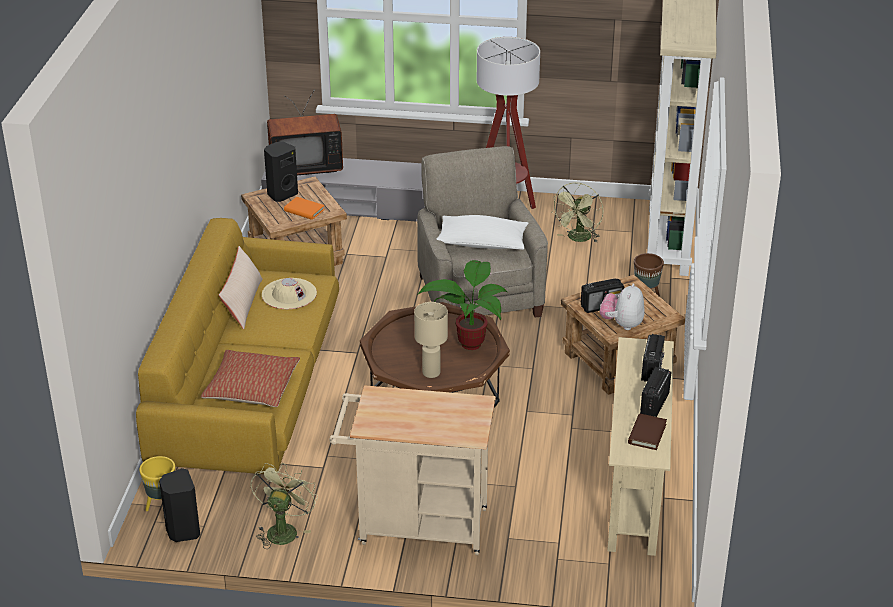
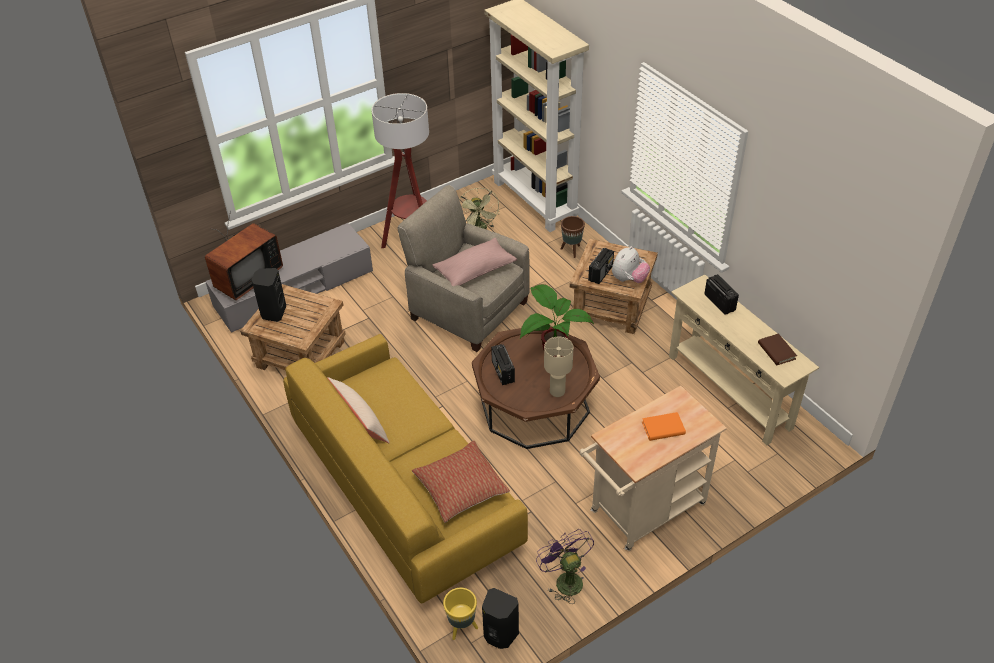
camera: 40 degrees left, 10 degrees up
(283, 529) = (565, 579): green fan -> purple fan
(289, 294) = (387, 392): beige hat -> none
(304, 210) = (308, 316): orange book -> orange book (663, 428)
(482, 243) = (475, 271): white pillow -> pink pillow
(622, 324) = (629, 279): plush toy -> plush toy turned 120 degrees counterclockwise
(654, 404) = (752, 326): radio -> radio (503, 372)

